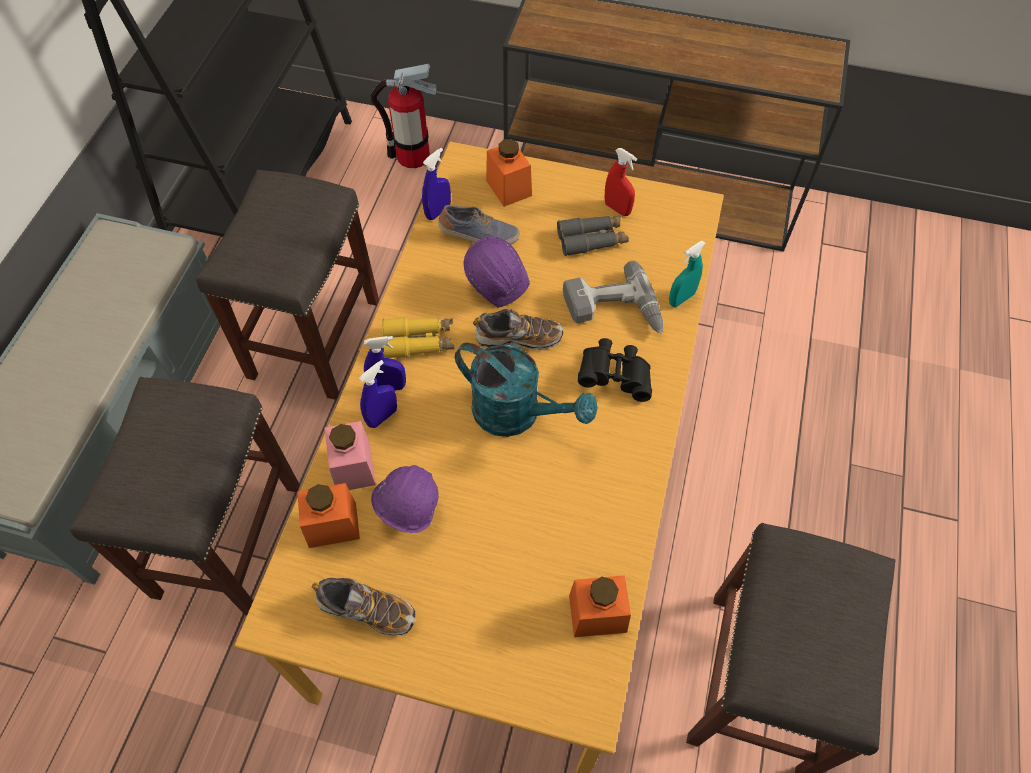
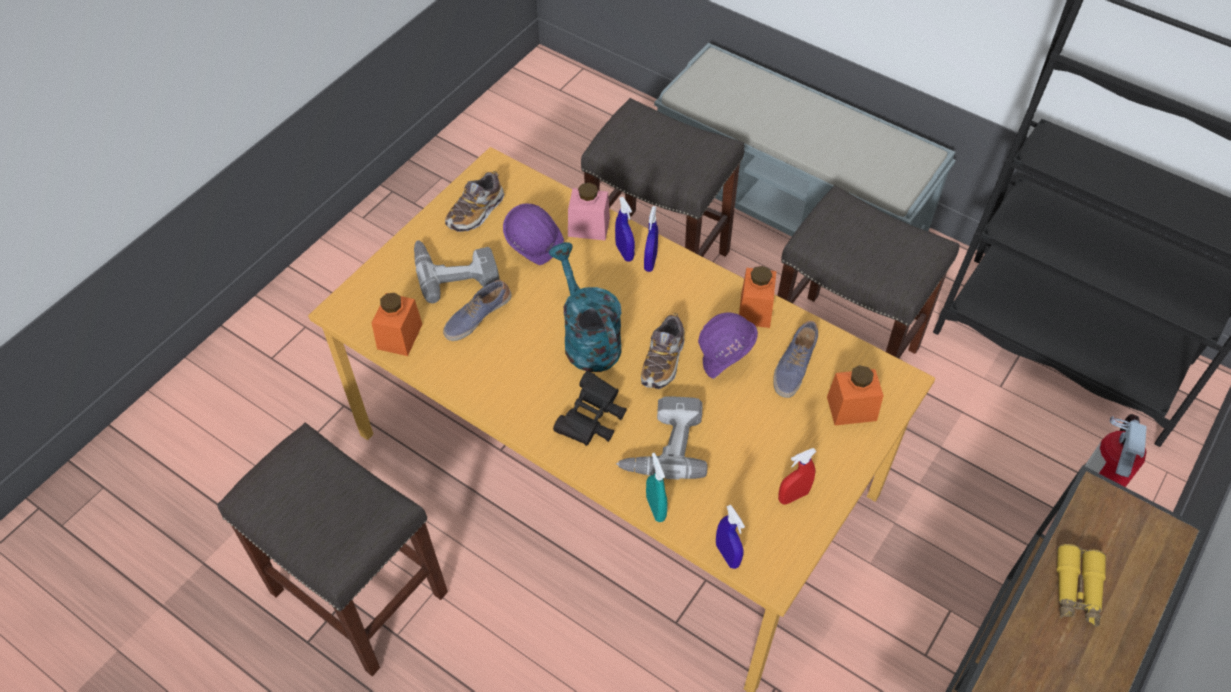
camera: 110 degrees right, 5 degrees down
(332, 525) = (548, 207): orange jar -> orange jar (755, 310)
(419, 342) = (687, 292): yellow binoculars -> yellow binoculars (1076, 590)
(438, 212) = (835, 342): blue spray bottle -> blue spray bottle (727, 555)
(472, 593) = (455, 270): none -> power drill
(517, 414) = (587, 338): turquoise watering can -> turquoise watering can turned 105 degrees clockwise
(534, 537) = (477, 317): none -> shoe
(592, 239) = (758, 458): grey binoculars -> none

